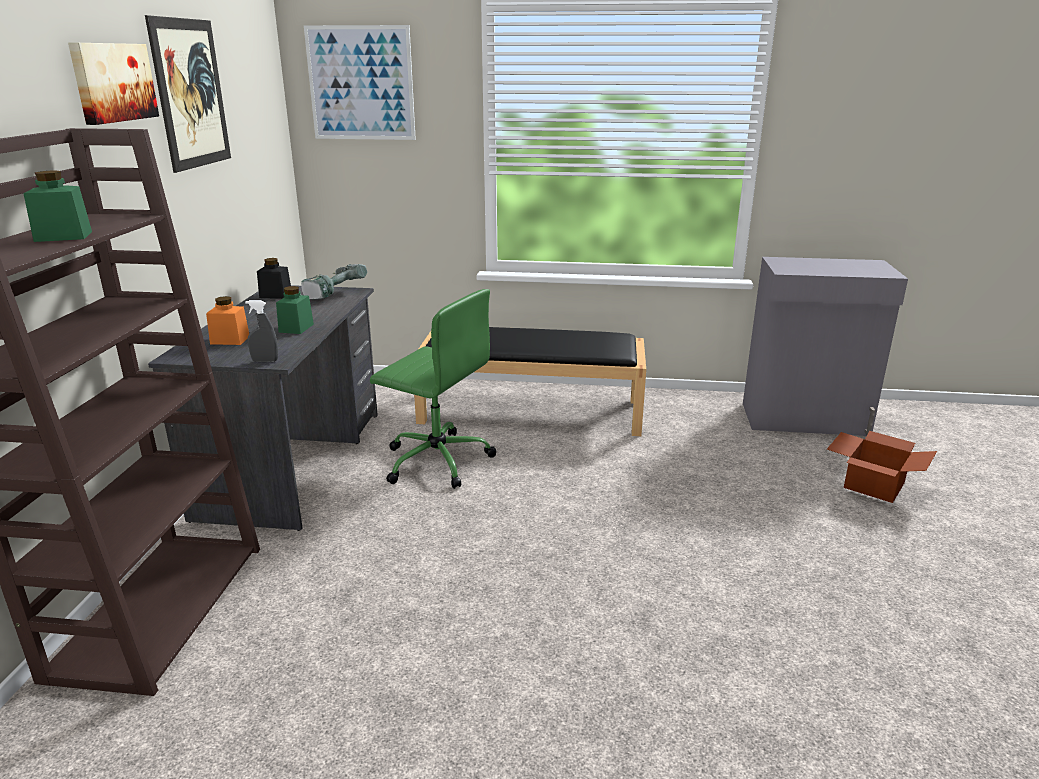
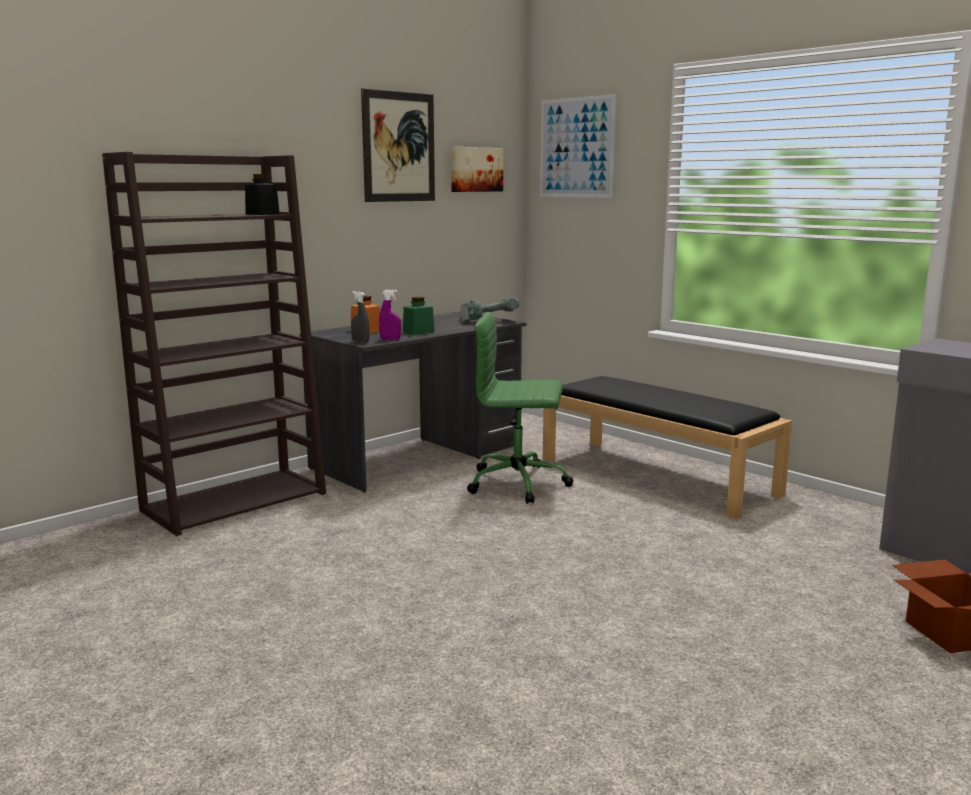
camera: 40 degrees right, 10 degrees down
(63, 236) = (212, 215): green jar -> none
(112, 82) = (316, 131): picture -> picture (475, 169)
(275, 295) = (449, 316): black jar -> black jar (262, 214)
(290, 348) = (390, 339): none -> purple spray bottle
(436, 460) = (519, 483): green office chair -> green office chair turned 120 degrees clockwise

